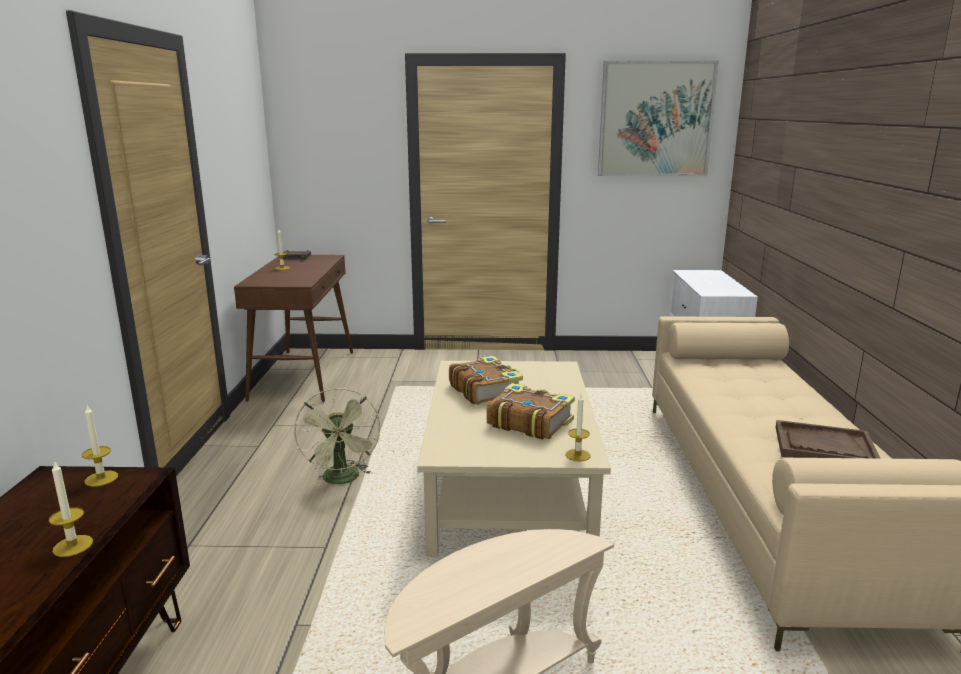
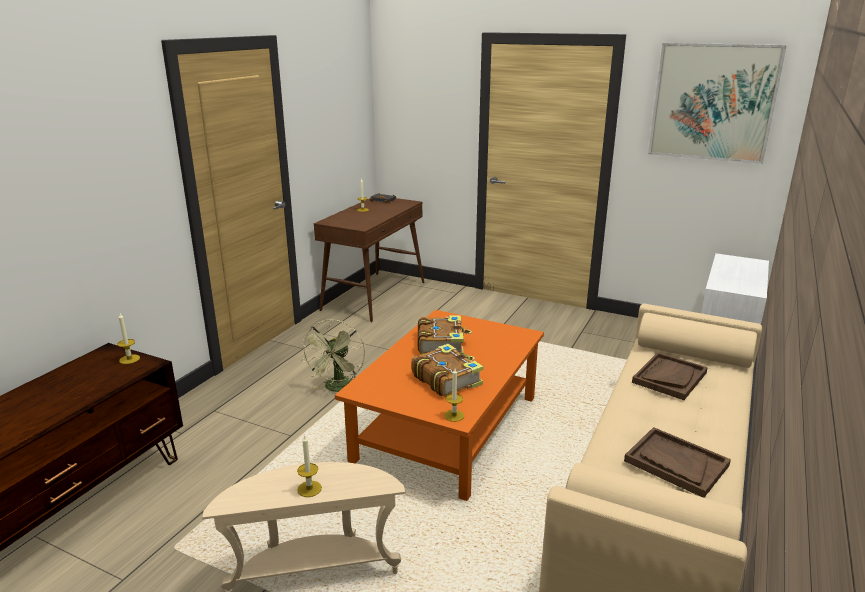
camera: 25 degrees right, 5 degrees up
(73, 546) = (83, 399): candle -> candle (309, 489)
(510, 491) = (448, 428): beige coffee table -> orange coffee table
(732, 378) = (669, 377): none -> brown tray

